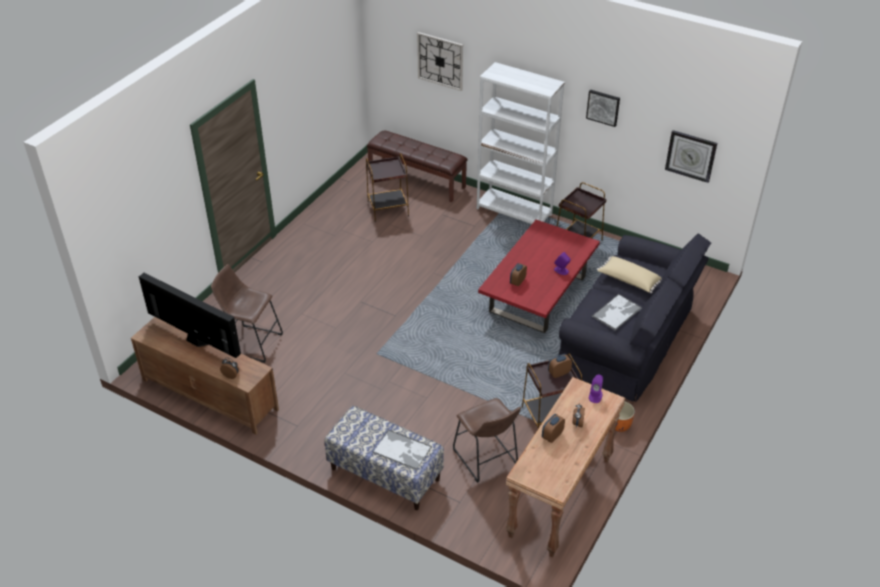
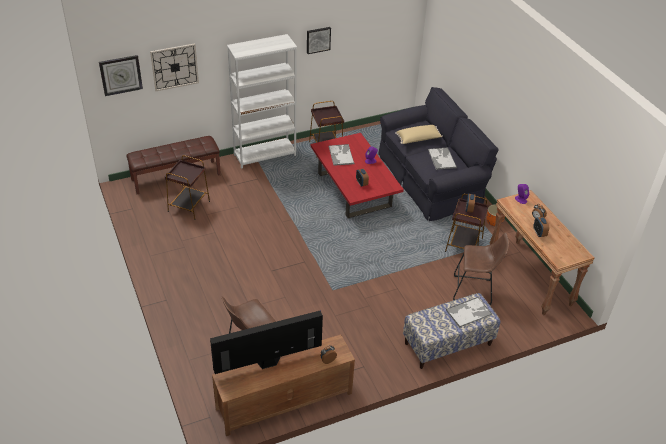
camera: 55 degrees left, 0 degrees up
(544, 246) = (341, 155): none -> tray
(691, 156) = (383, 44): wall clock -> wall clock (121, 75)

